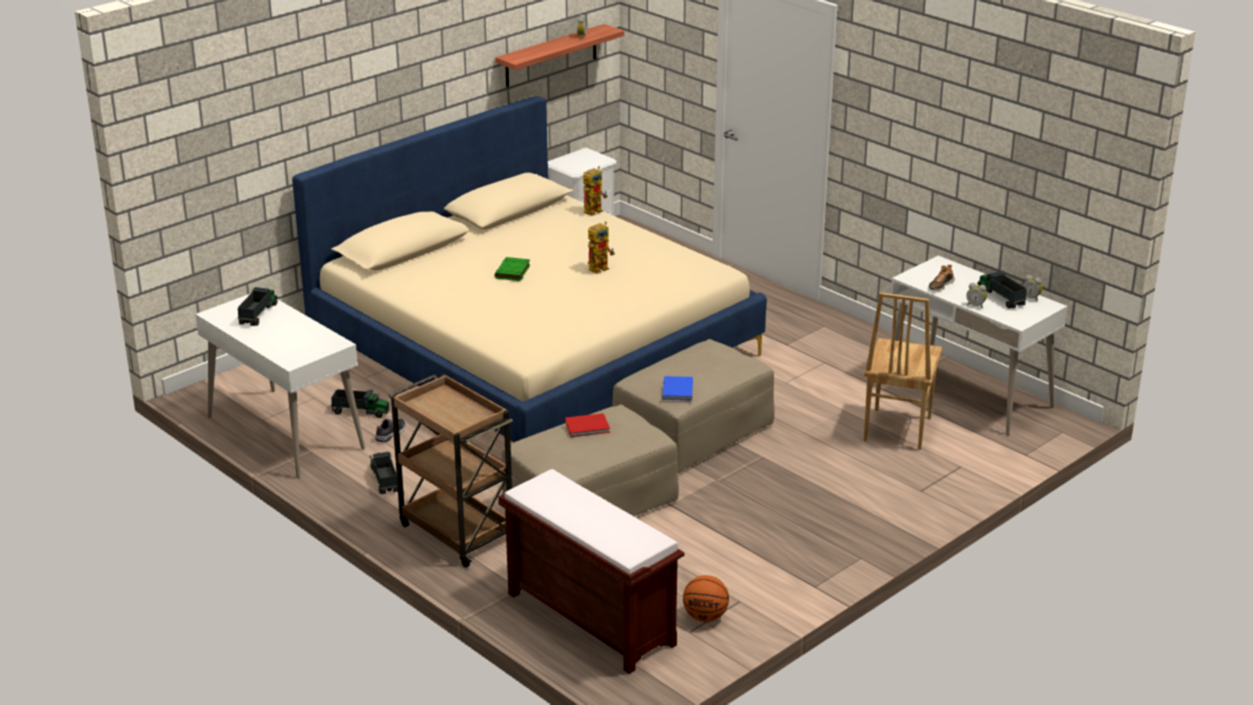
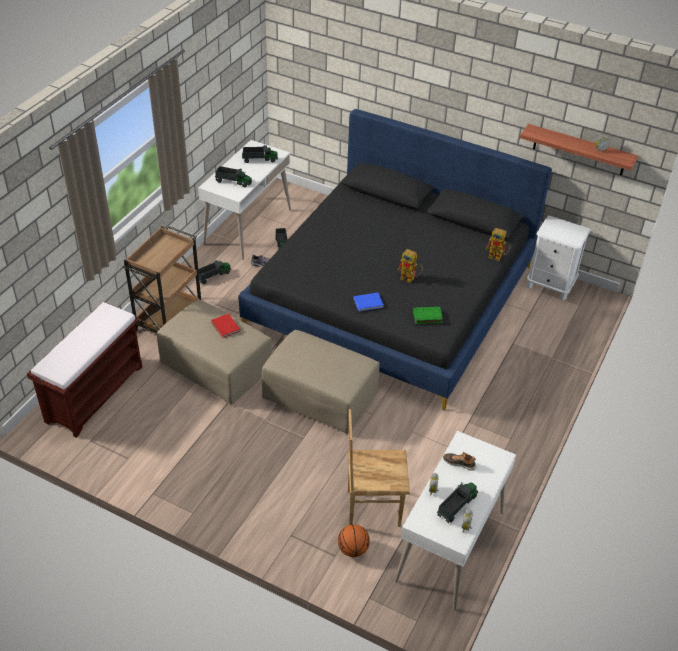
camera: 70 degrees right, 15 degrees up
(299, 341) = (233, 182): none -> toy truck
(512, 272) = (378, 241): green book -> green book (427, 317)
(534, 349) = (392, 297): beige bed -> black bed
(678, 389) = (290, 358): blue book -> blue book (369, 303)
(705, 617) = (107, 445): basketball -> basketball (353, 549)

